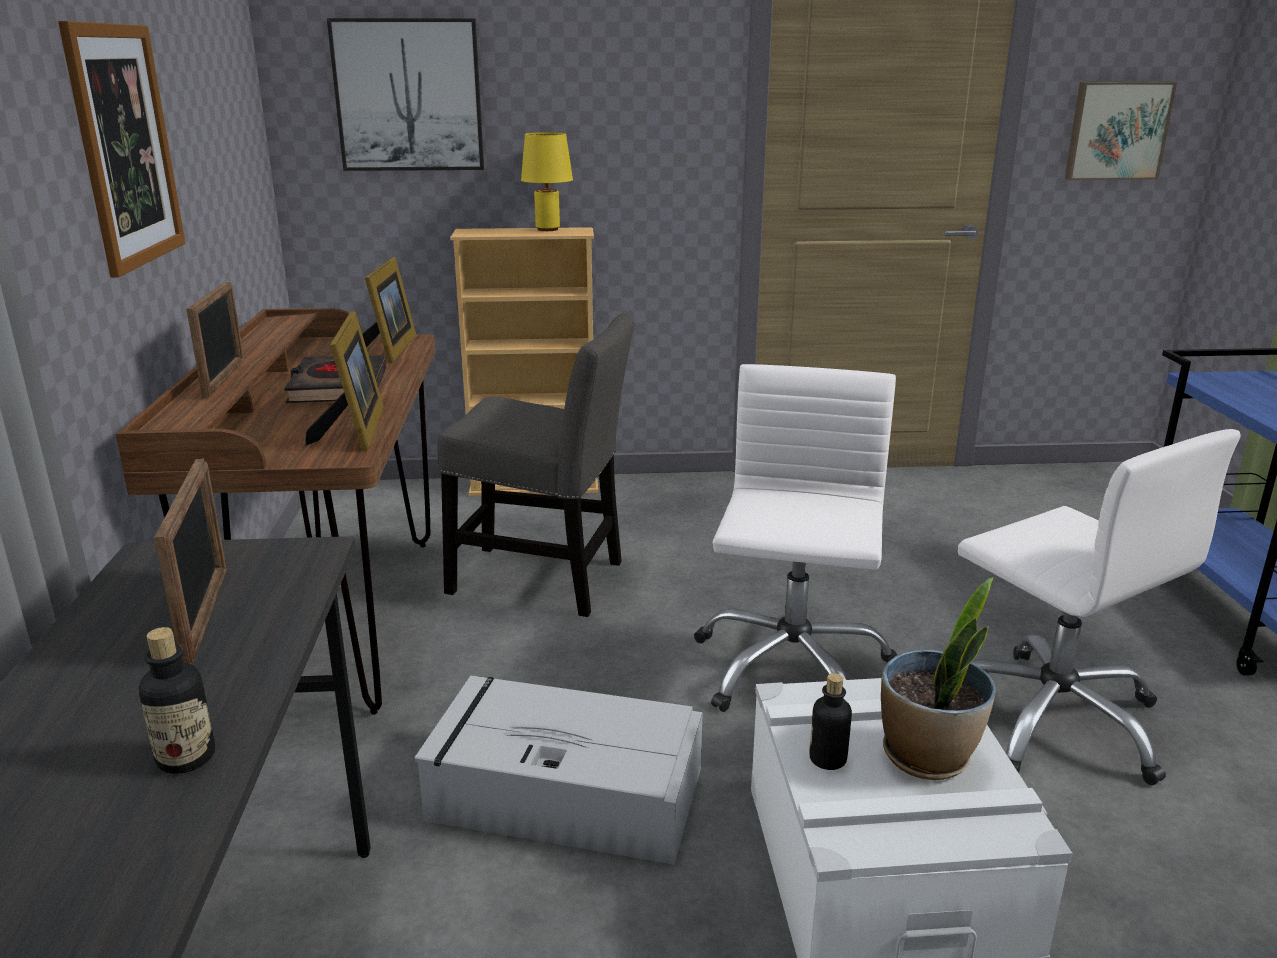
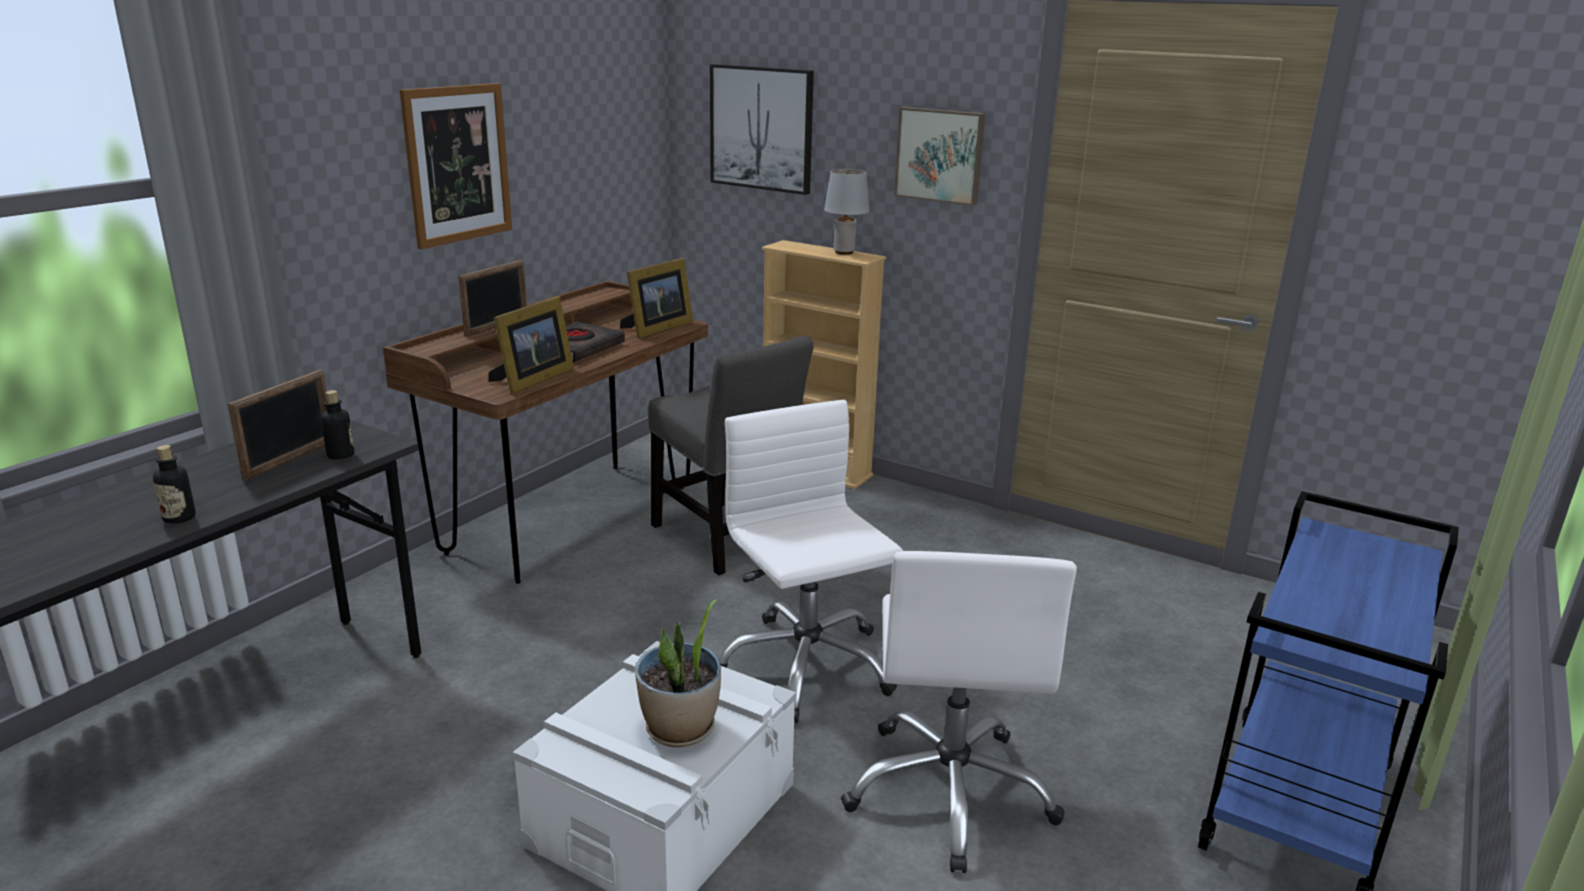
camera: 35 degrees right, 0 degrees up
(547, 229) = (844, 252): yellow table lamp -> grey table lamp
(562, 793) = (552, 674): grey storage box -> none
(790, 668) = (805, 666): white office chair -> white office chair turned 75 degrees counterclockwise
(827, 759) = (620, 701): bottle -> bottle (341, 455)
(1116, 131) = (1447, 238): picture -> picture (940, 155)

